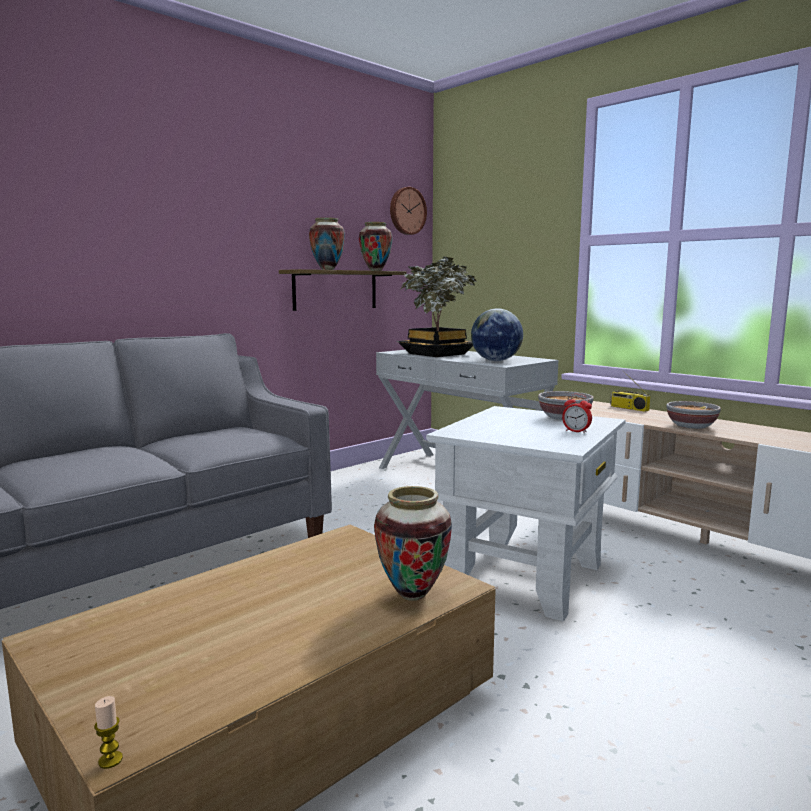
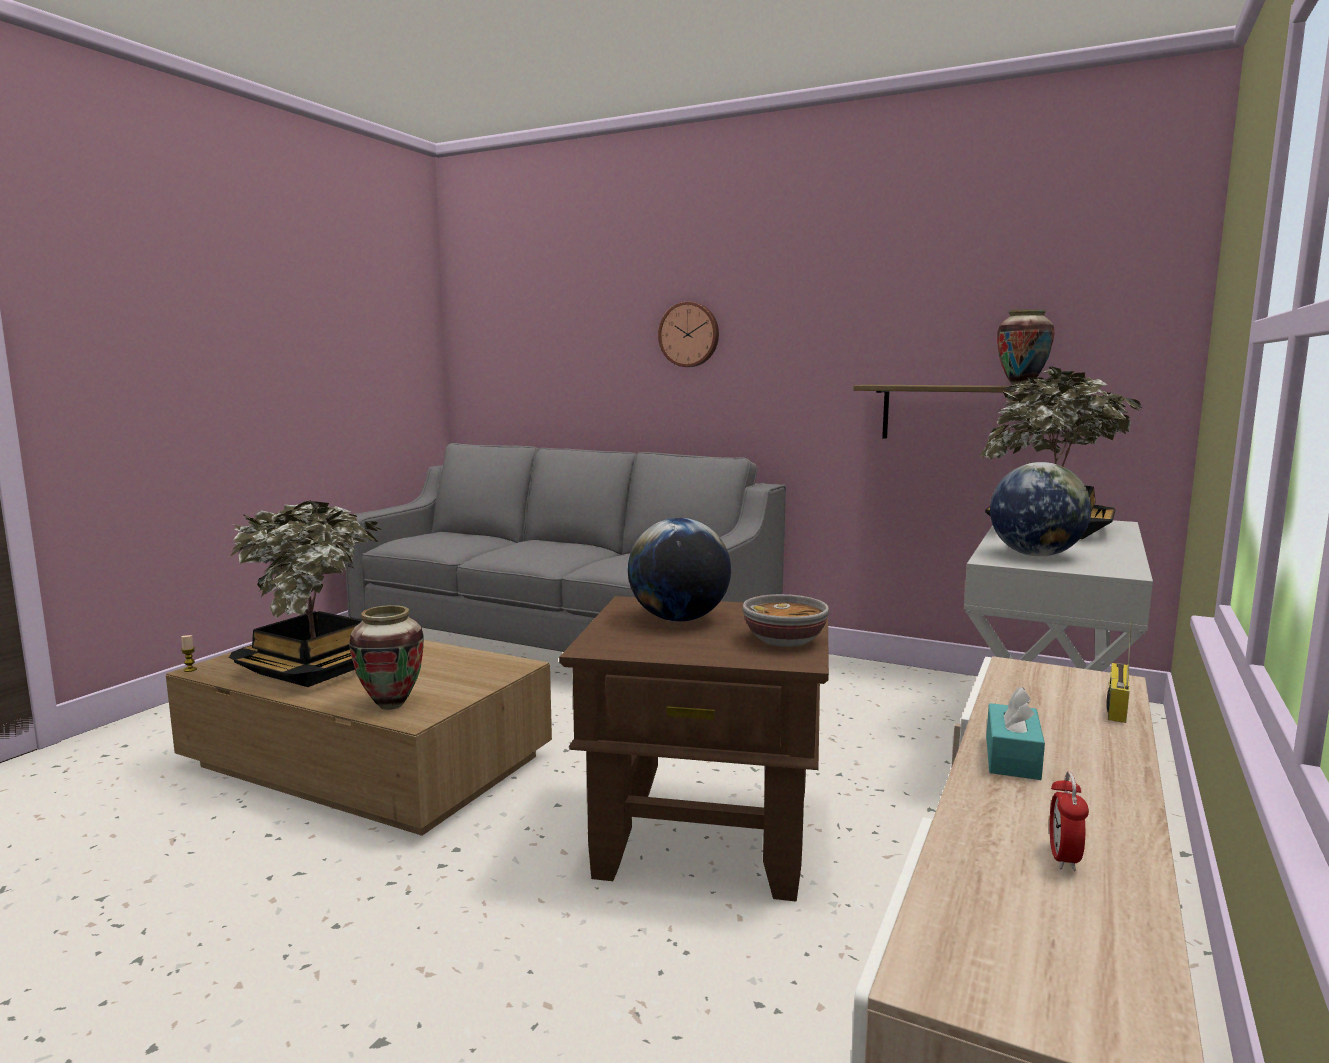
camera: 70 degrees right, 0 degrees up
(241, 640) = (315, 669): none -> potted plant
(327, 269) = (924, 385): vase -> none
(406, 211) = (1135, 281): wall clock -> wall clock (689, 334)
(505, 428) = (679, 619): none -> globe
(525, 576) = (705, 840): white side table -> brown side table
(576, 431) = (695, 649): alarm clock -> alarm clock (1063, 858)
(690, 426) = (1012, 757): bowl -> turquoise tissue box

